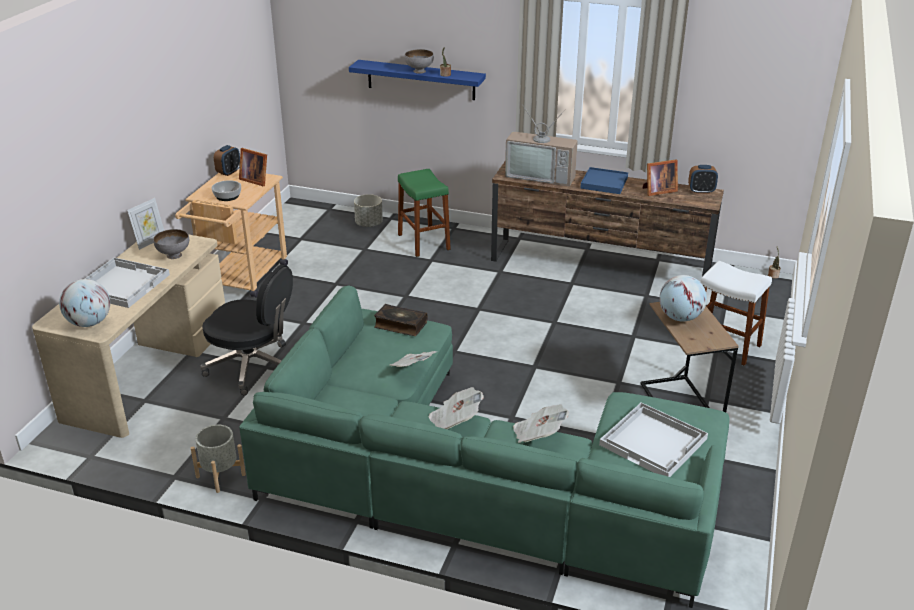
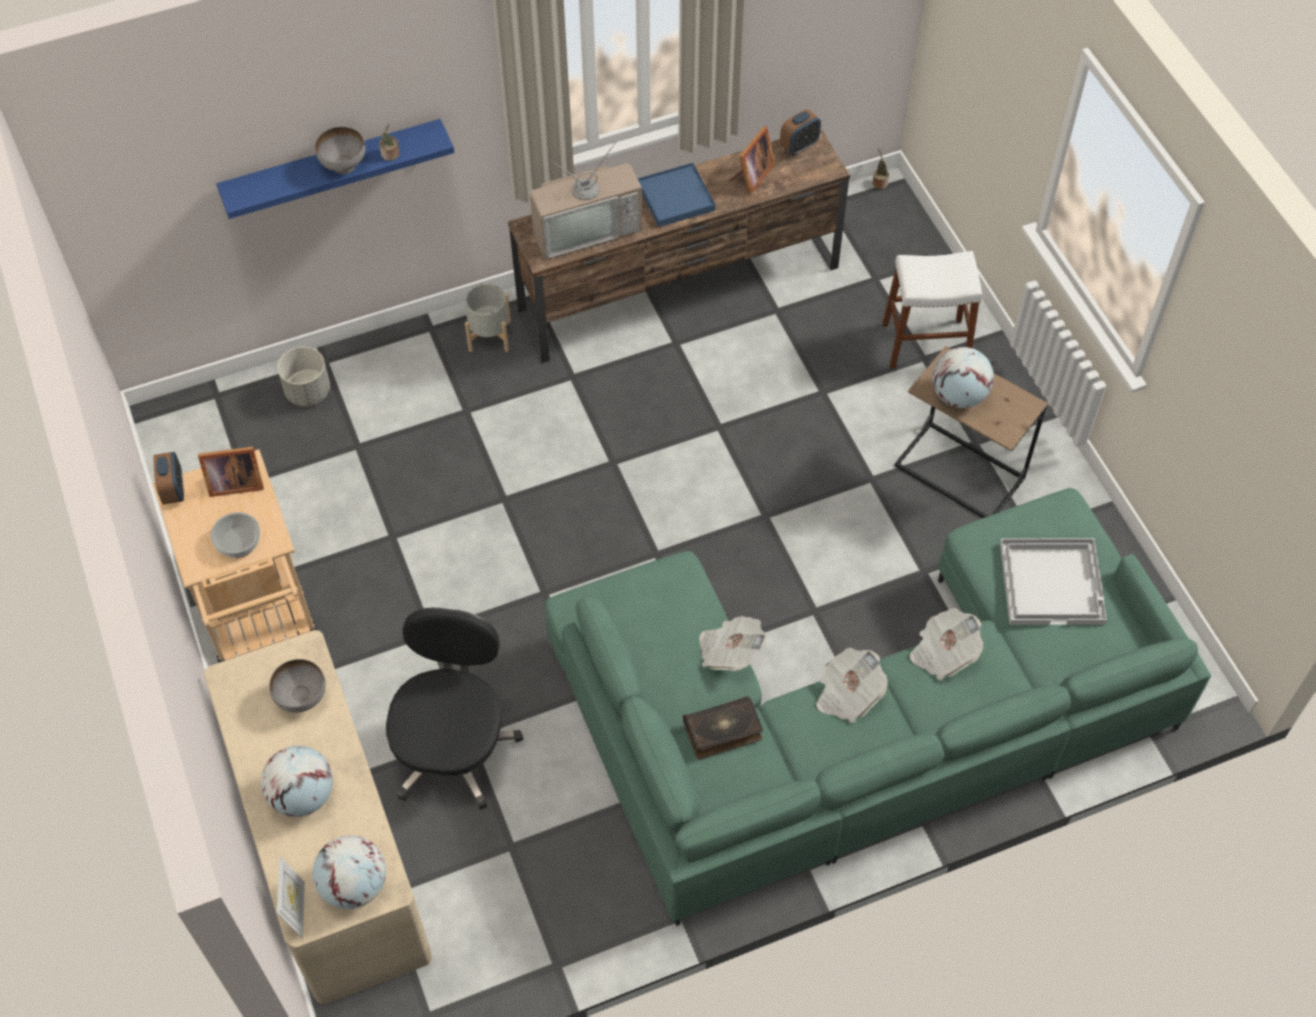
camera: 40 degrees left, 25 degrees up
(121, 284) = (302, 795): white tray -> globe
(150, 242) = (236, 696): picture frame -> picture frame (297, 910)
(221, 476) = (605, 924): grey planter -> grey planter (490, 335)
(253, 367) = (454, 747): black office chair -> black office chair turned 60 degrees counterclockwise
(400, 325) = (642, 593): book -> book (723, 732)
(423, 242) = (420, 381): green stool -> none

